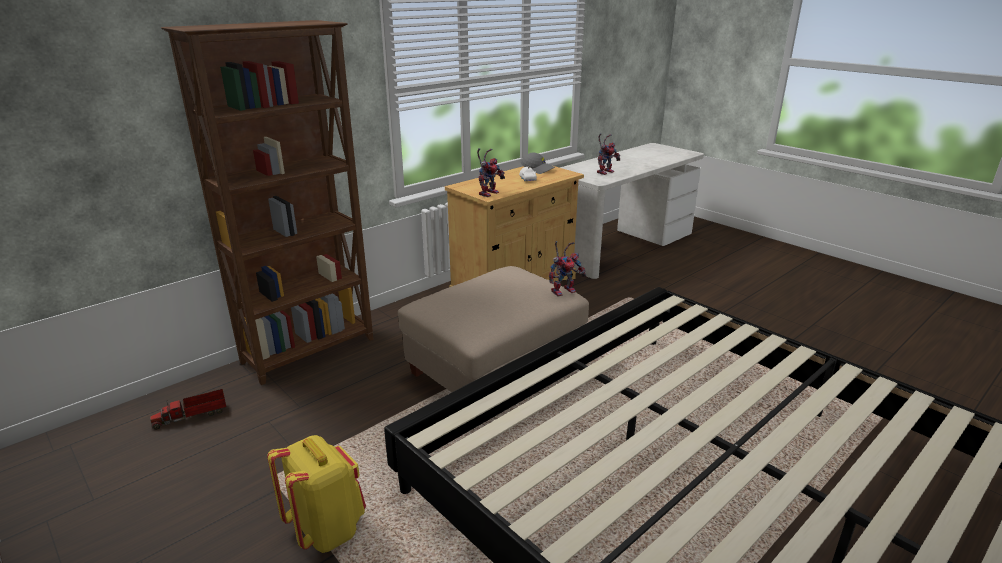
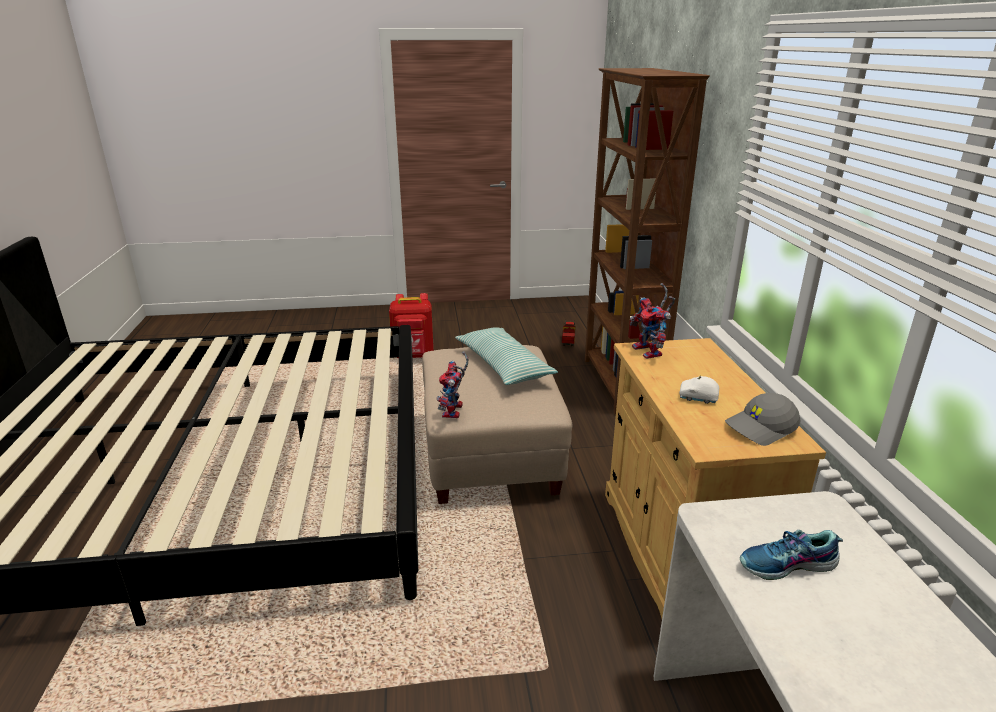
camera: 125 degrees right, 0 degrees up
(327, 529) = (413, 356): yellow backpack -> red backpack
(473, 296) = (503, 366): none -> pillow
(605, 172) = (787, 566): toy robot -> shoe

